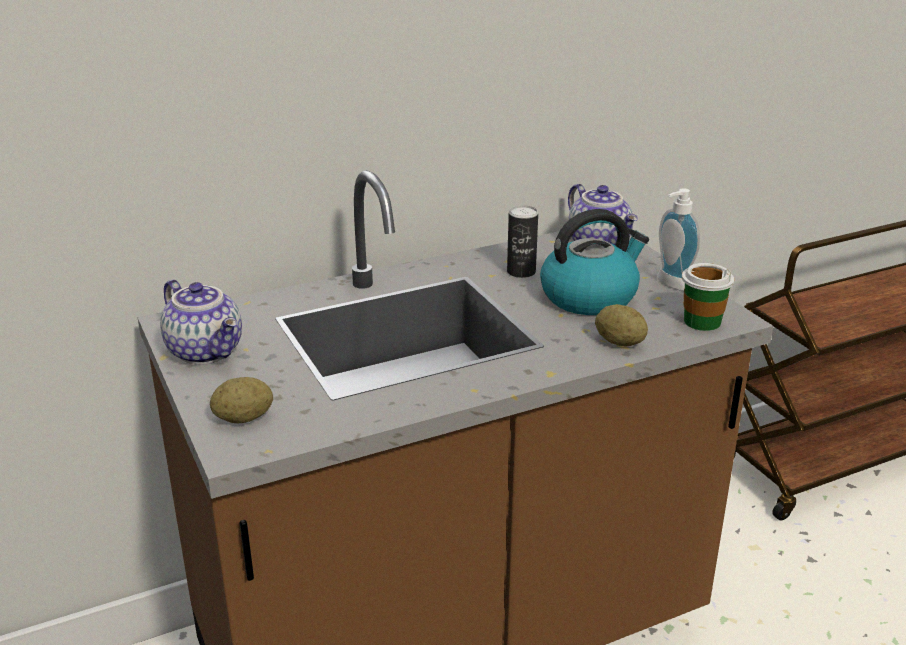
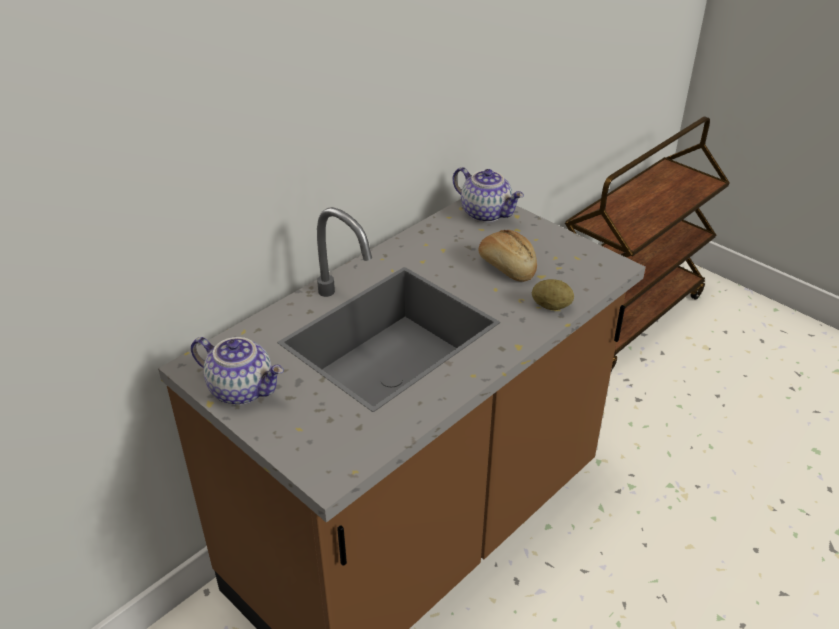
camera: 20 degrees left, 10 degrees up
(243, 418) = (316, 447): potato -> none
(521, 272) = (443, 253): can -> none
(590, 297) = (507, 267): kettle -> bread
(670, 284) = (557, 243): soap dispenser -> none
(701, 321) = (597, 273): cup -> none

